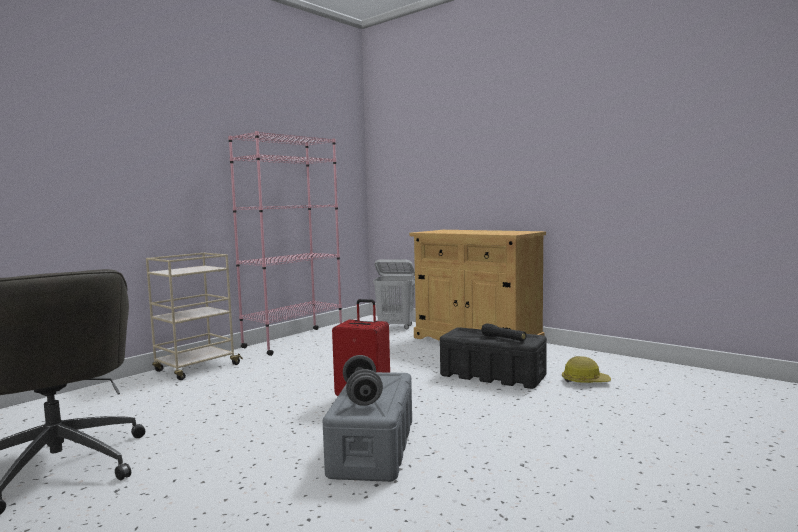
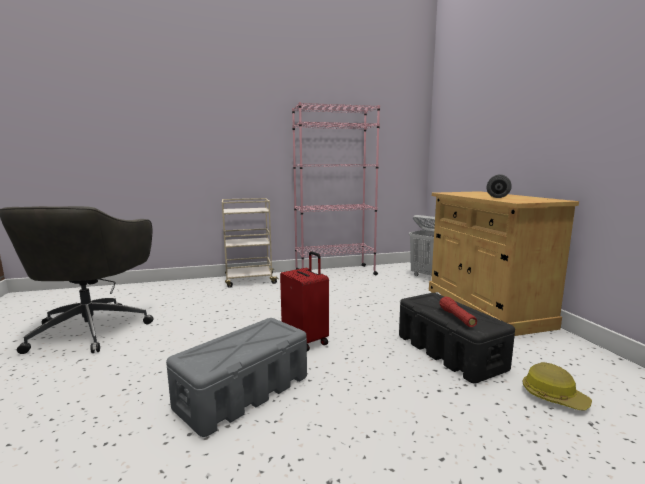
camera: 35 degrees right, 5 degrees up
(362, 396) = (228, 344): grey dumbbell -> grey dumbbell (497, 196)
(503, 339) = (457, 318): black flashlight -> red flashlight

